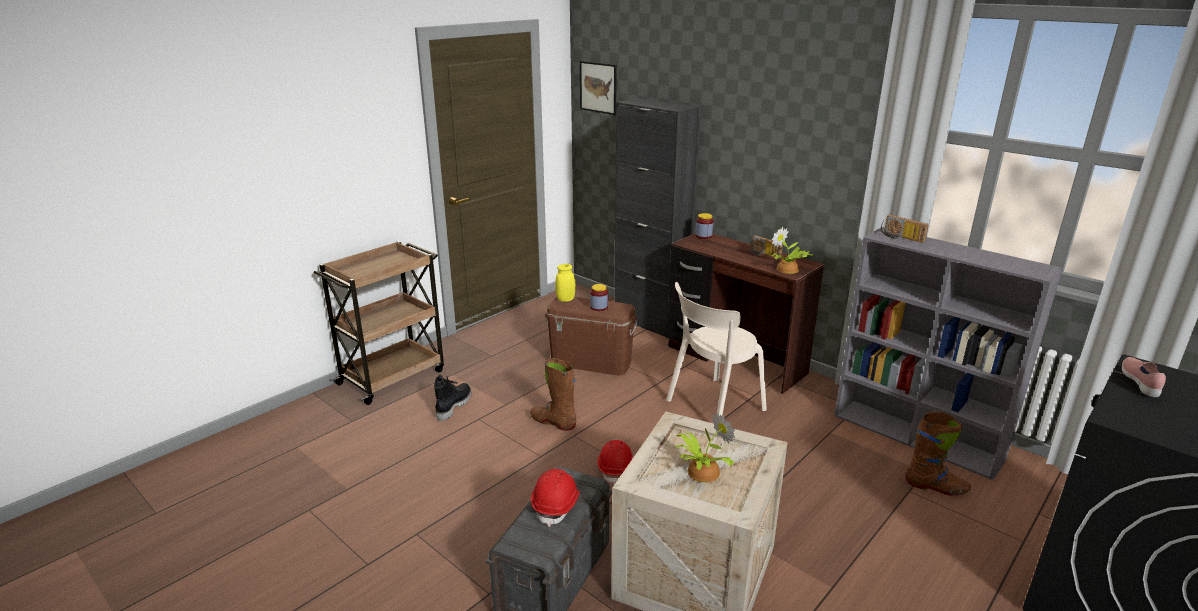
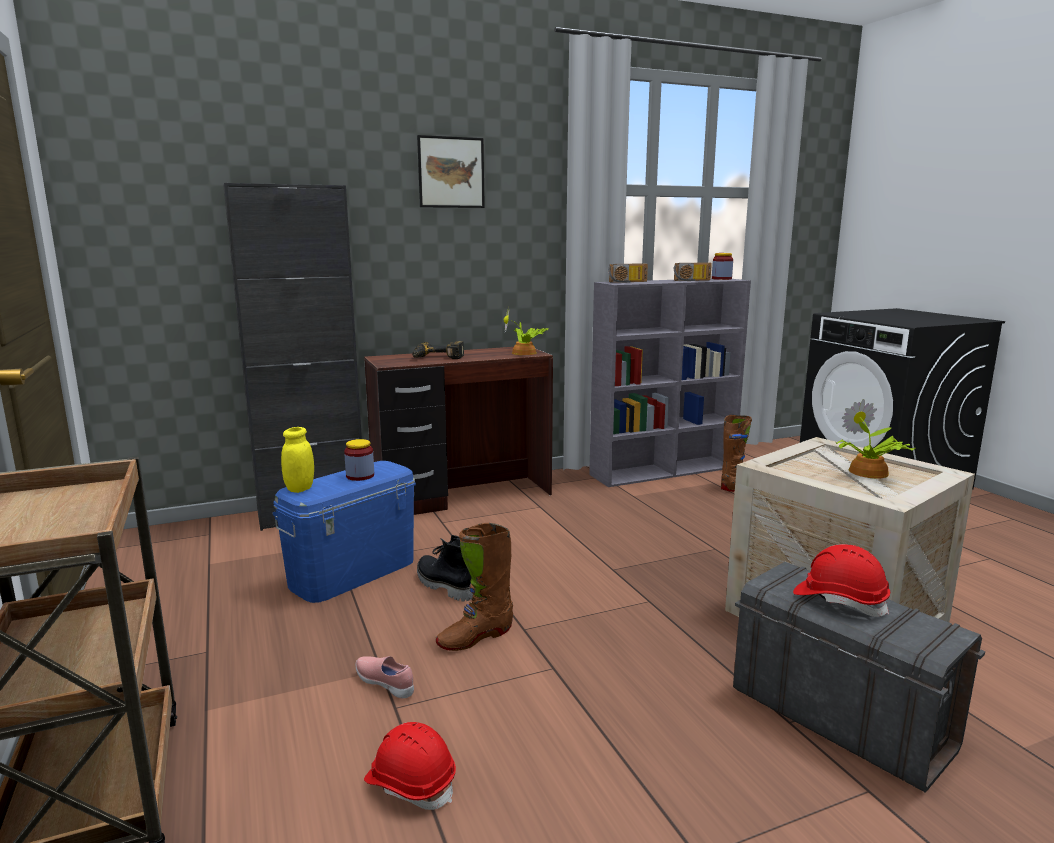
camera: 65 degrees left, 10 degrees down
(453, 406) = (320, 729): black boot -> black boot (443, 586)
(591, 362) = (353, 573): brown storage box -> blue storage box
(598, 87) = (121, 178): picture -> picture (451, 172)
(616, 468) = (622, 616): red hard hat -> red hard hat (411, 783)
(703, 236) = (383, 357): jar -> jar (721, 279)
(712, 406) = (541, 530): beige chair -> none
(725, 249) = (437, 358): none -> power drill
(763, 254) = (474, 352): radio -> radio (692, 280)
(1140, 383) = (859, 316): pink shoe -> pink shoe (386, 684)

